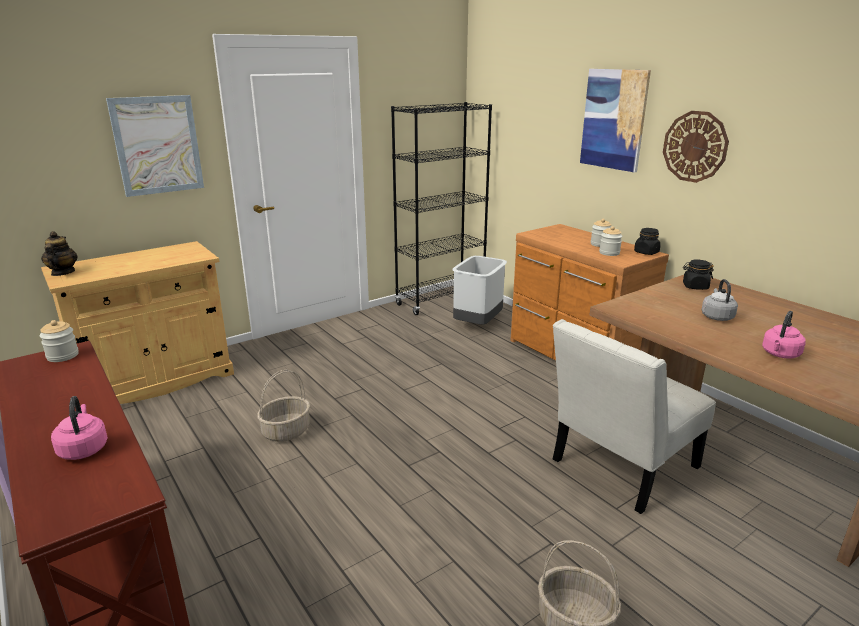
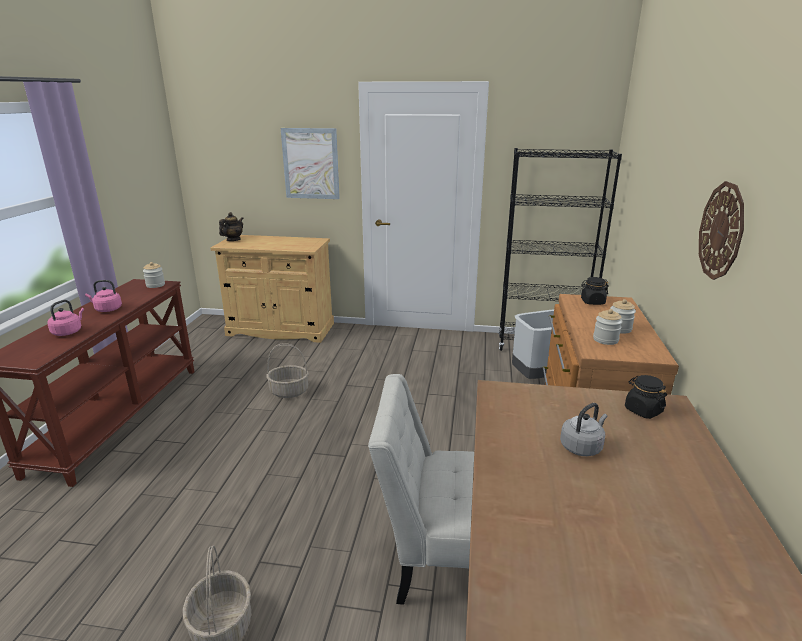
camera: 45 degrees right, 0 degrees up
(614, 119) = (680, 183): picture -> none
(646, 252) = (652, 354): black jar -> black jar (592, 302)
(780, 354) = (547, 516): pink kettle -> pink kettle (107, 309)

